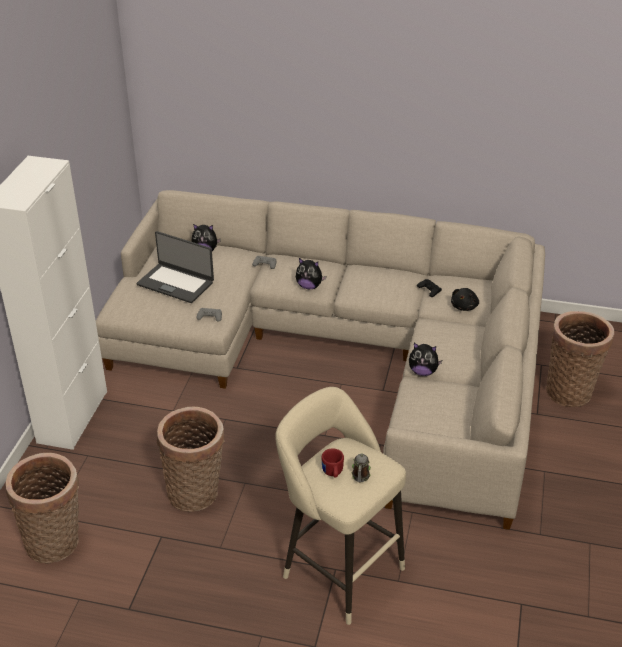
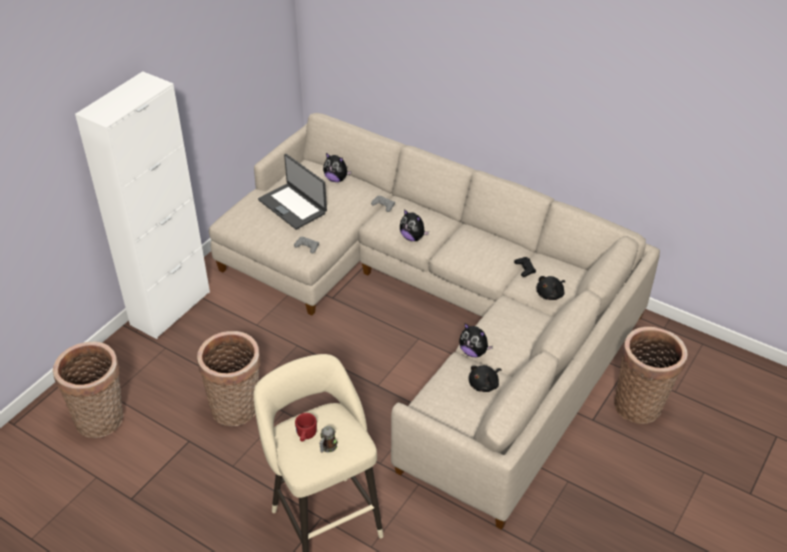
camera: 20 degrees right, 5 degrees up
(451, 396) = (484, 384): none -> black plush toy

